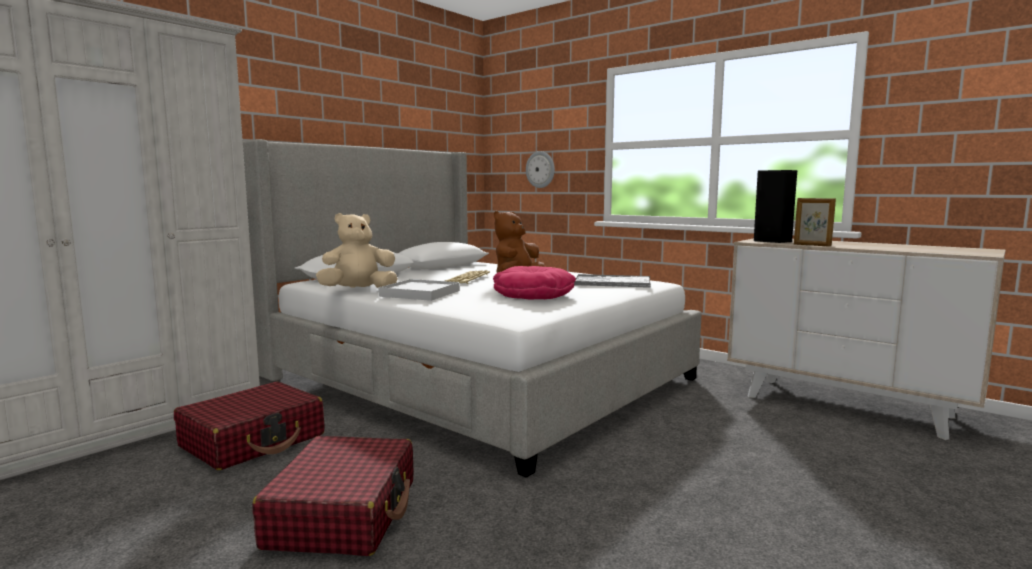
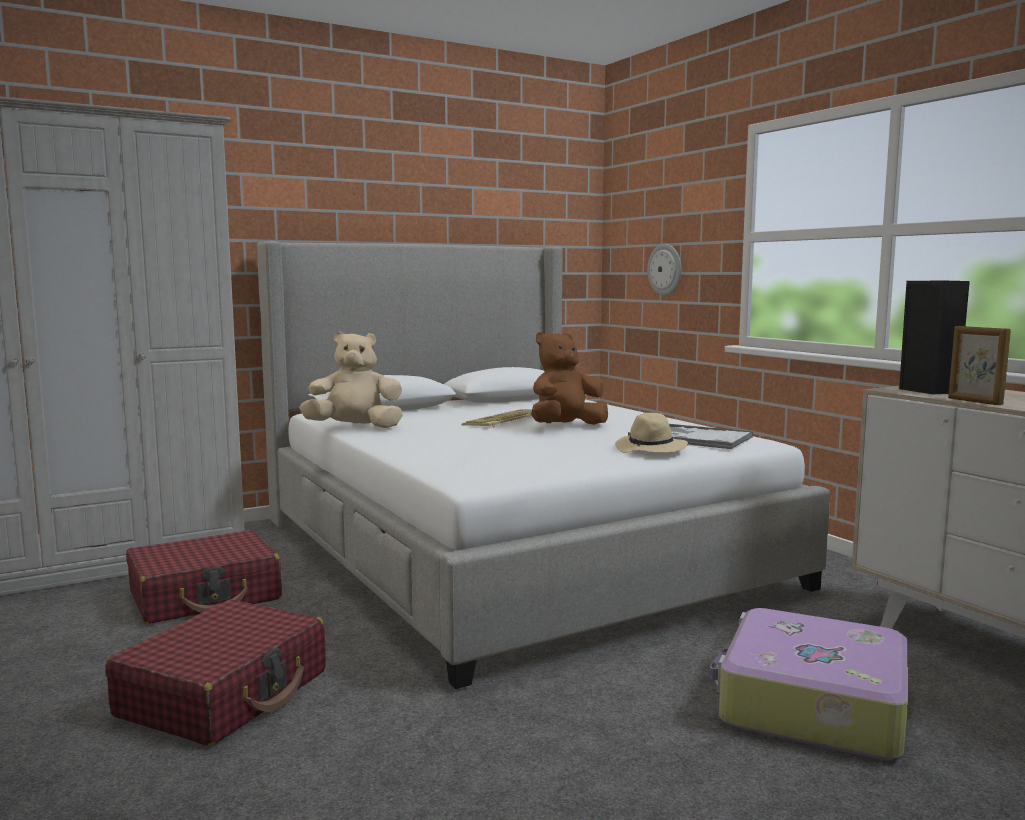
camera: 20 degrees right, 0 degrees up
(420, 293) = (415, 437): white tray -> none
(532, 296) = (546, 450): pink pillow -> none
(601, 291) = (651, 449): none -> beige hat
(755, 449) = (810, 706): none -> suitcase

